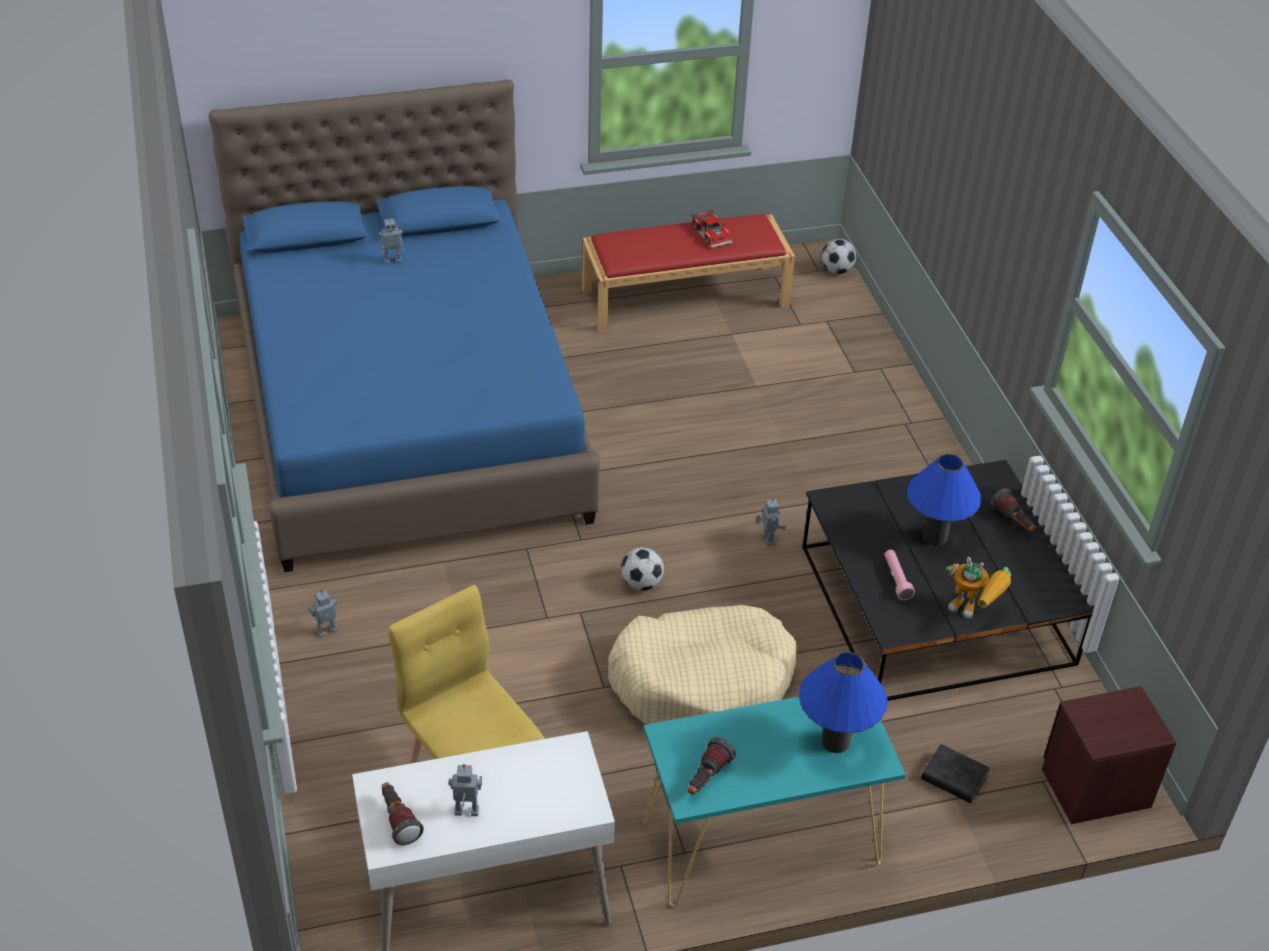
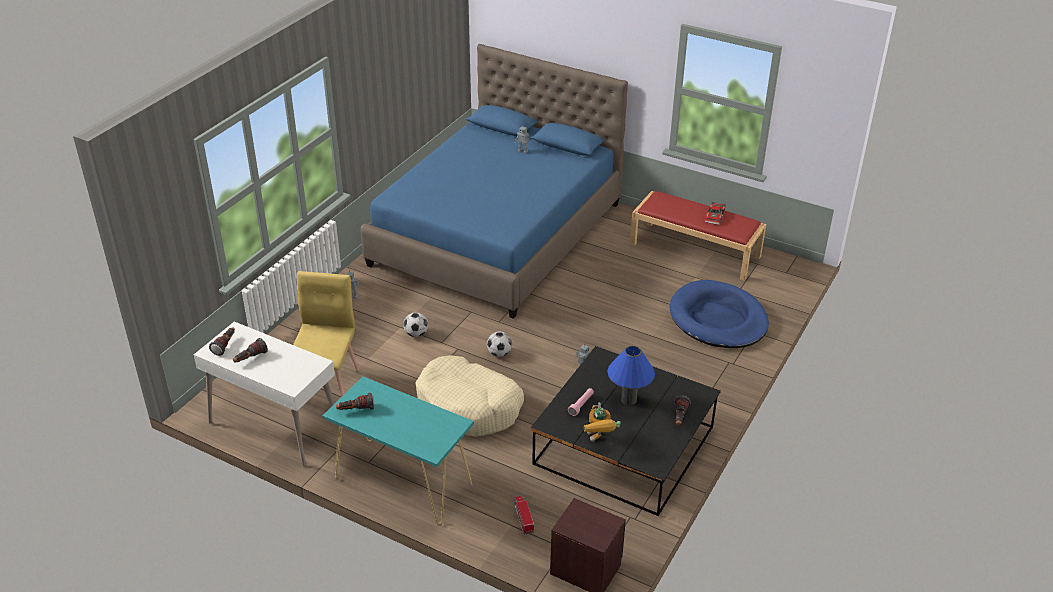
camera: 45 degrees right, 5 degrees down
(466, 812) = (250, 358): toy robot -> flashlight
(825, 374) = (718, 319): none -> blue dog bed
(835, 741) = (427, 432): blue table lamp -> none
(836, 270) = (796, 277): football -> football (416, 334)
(954, 778) = (523, 517): black book -> toy truck

